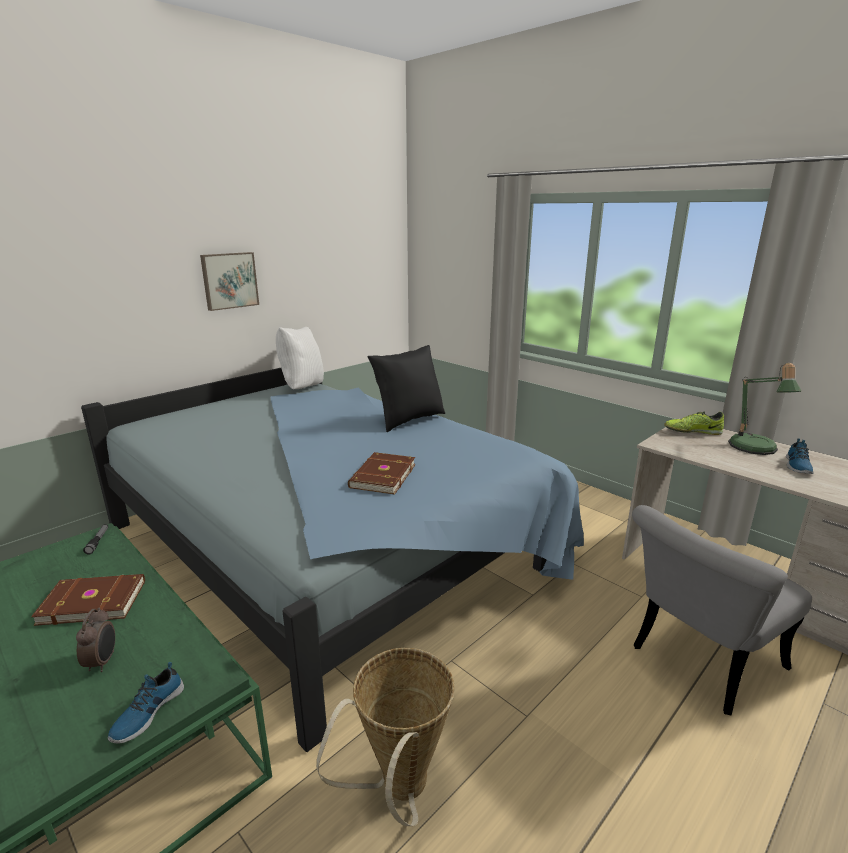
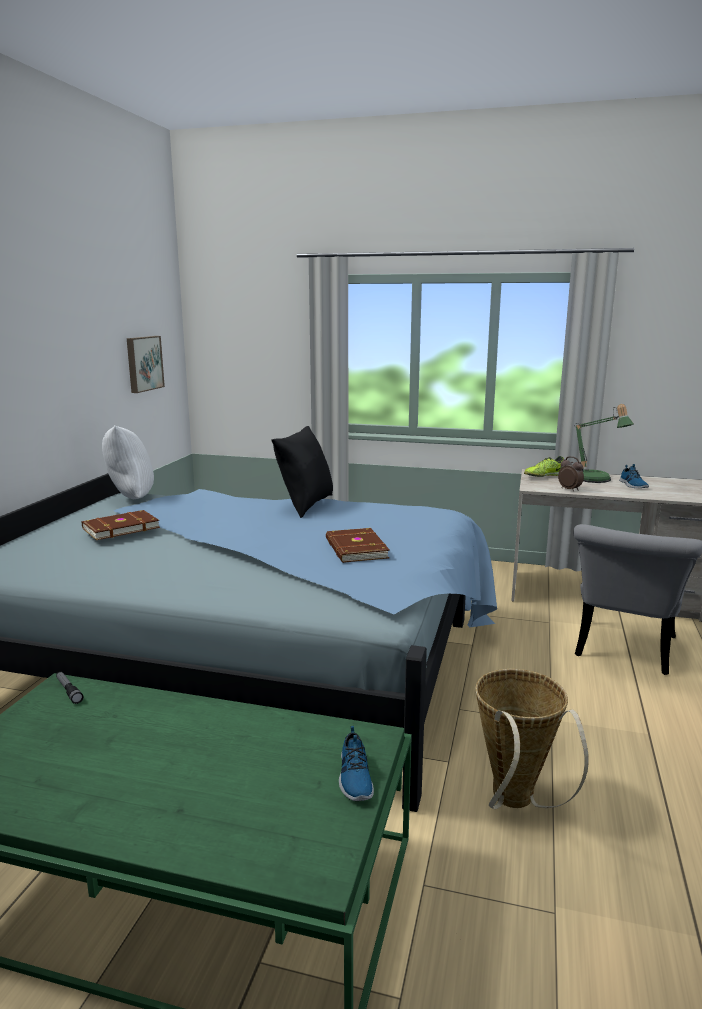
camera: 30 degrees left, 5 degrees down
(93, 601) = (156, 733): brown book -> brown book (120, 528)
(103, 661) = (251, 766): alarm clock -> alarm clock (569, 489)
(229, 280) = (36, 374): picture -> picture (143, 363)

